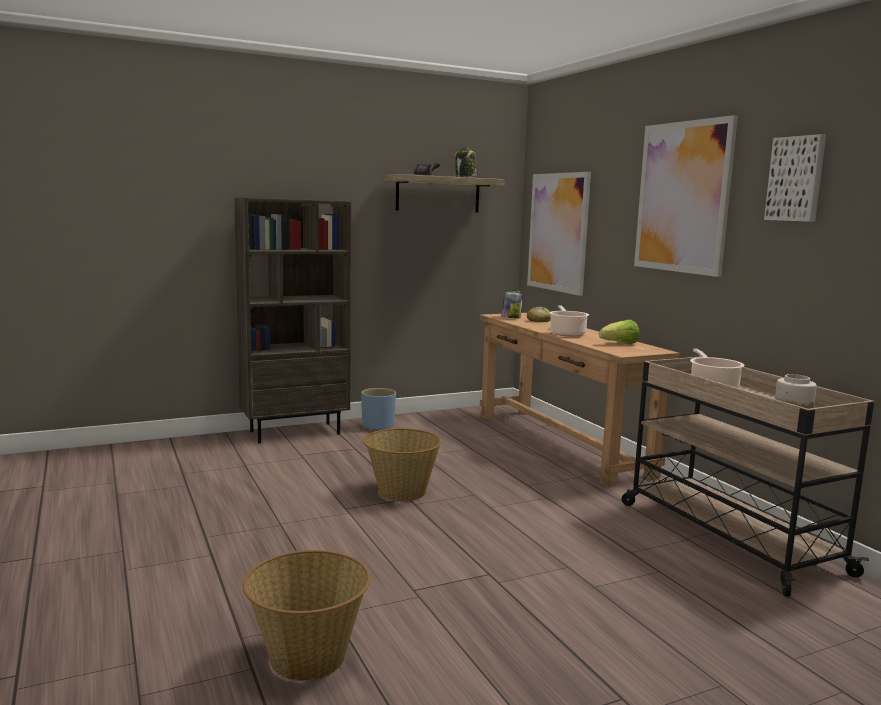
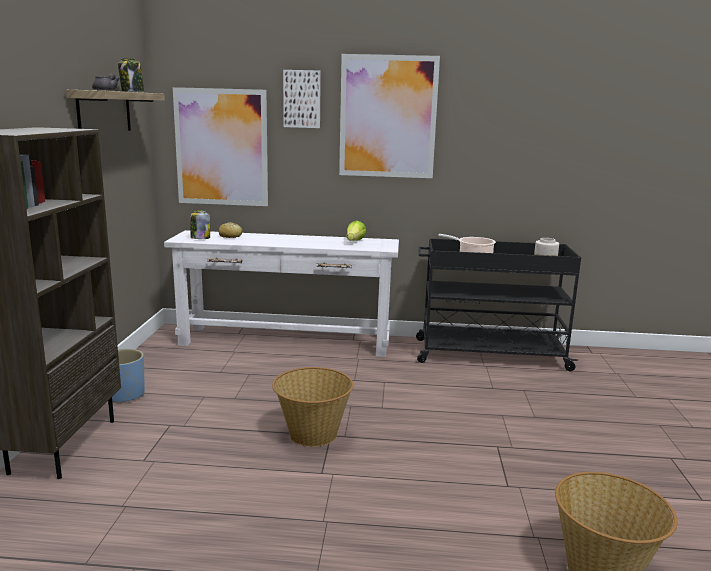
camera: 60 degrees left, 5 degrees up
(559, 443) = (285, 341): brown console table -> white console table
(567, 333) = (297, 242): cooking pot -> none
(727, 536) = (488, 354): beige cart -> black cart
(796, 179) = (494, 107): picture -> picture (302, 99)

